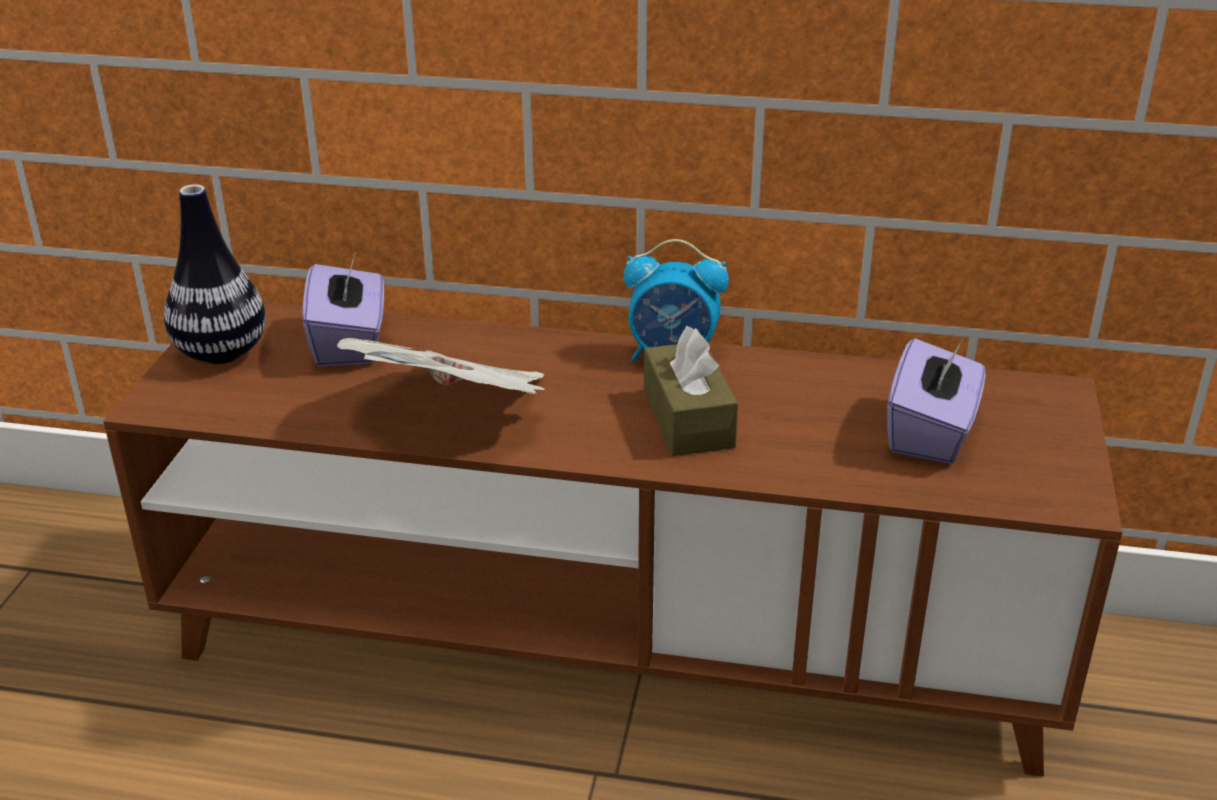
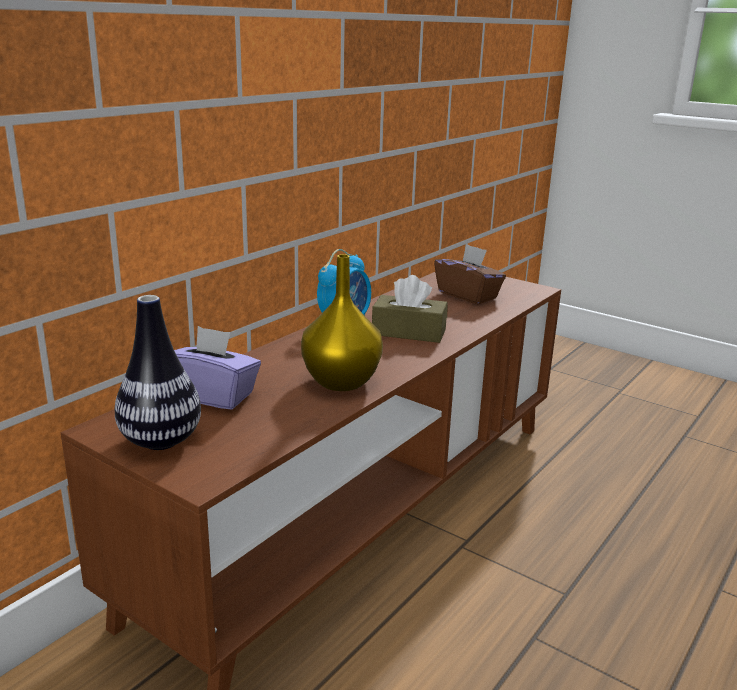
camera: 65 degrees left, 10 degrees down
(456, 412) = (339, 381): newspaper -> yellow vase
(931, 433) = (468, 295): purple tissue box -> brown tissue box

